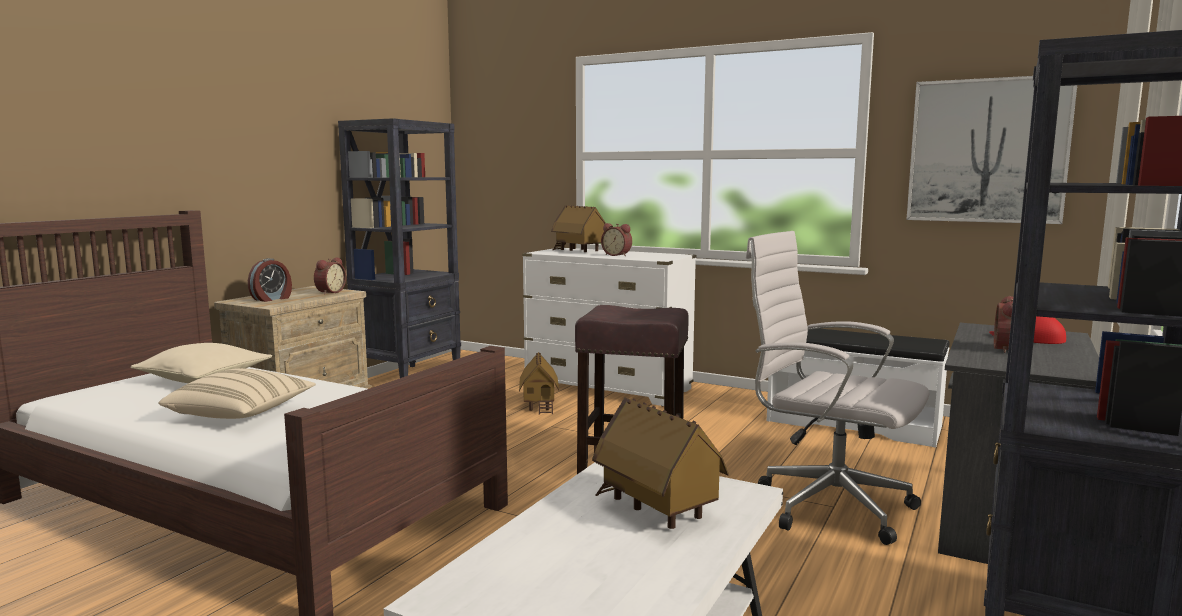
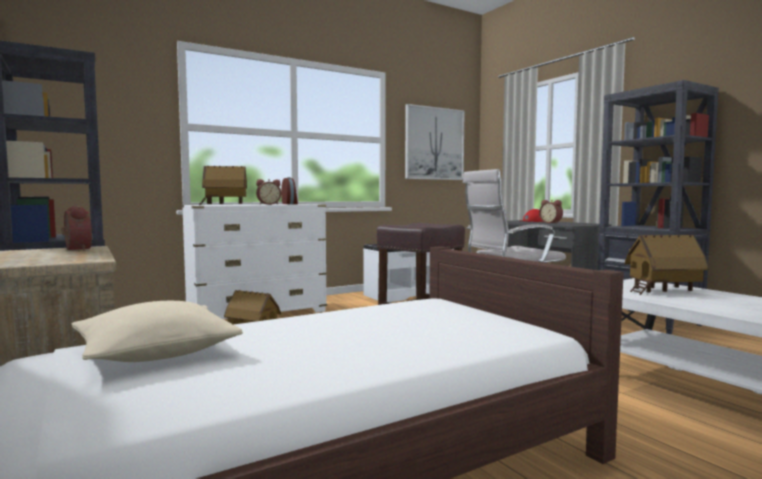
camera: 60 degrees left, 5 degrees down
(241, 414) = (366, 343): beige pillow -> none
(272, 299) = (46, 258): alarm clock -> alarm clock (290, 204)

